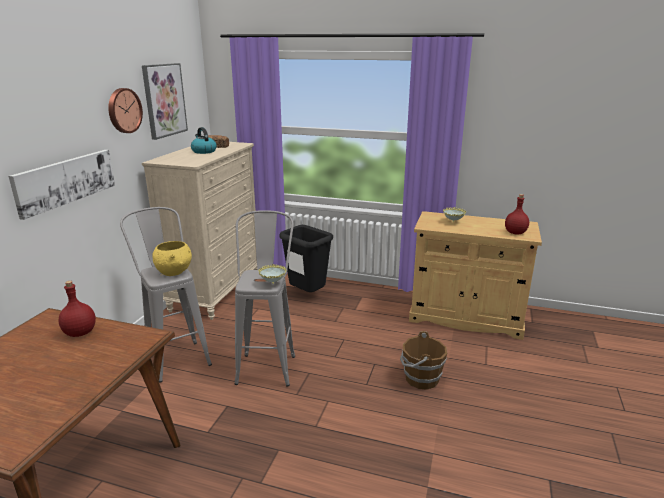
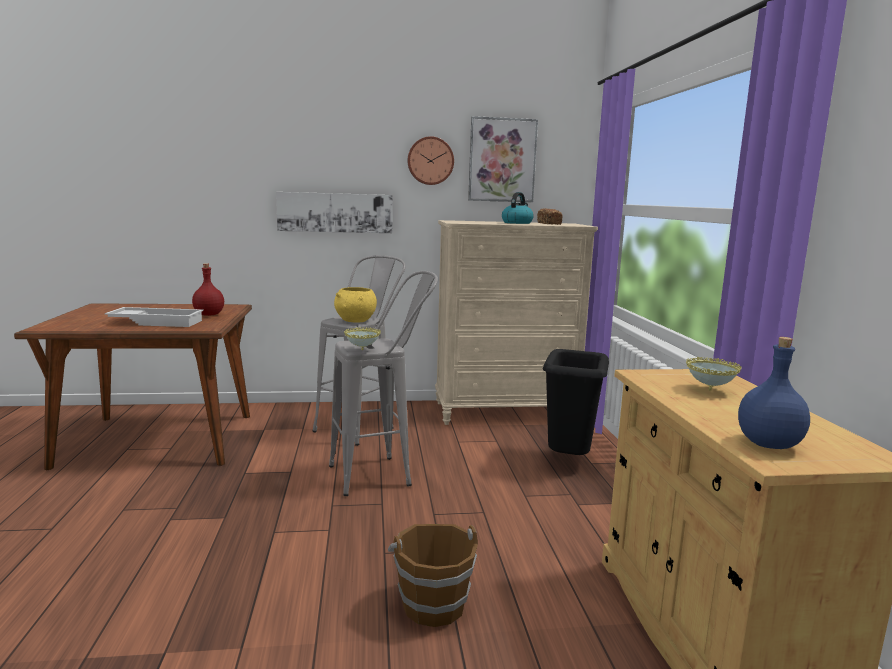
camera: 65 degrees right, 10 degrees down
(83, 364) = (157, 322): none -> white tray
(515, 233) = (768, 445): red bottle -> blue bottle

